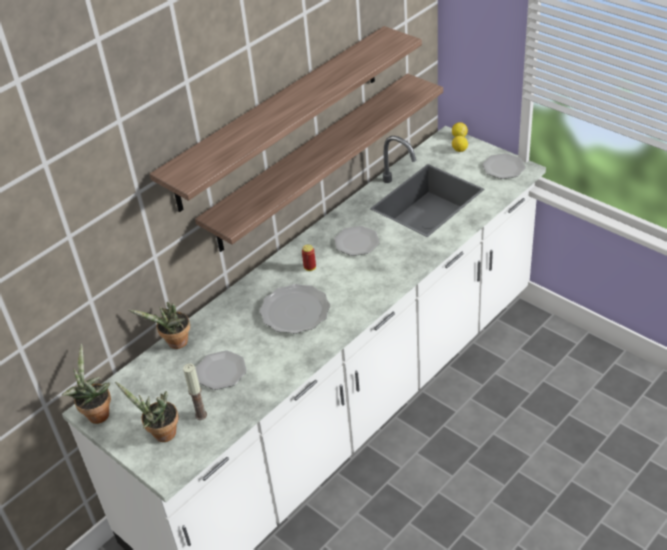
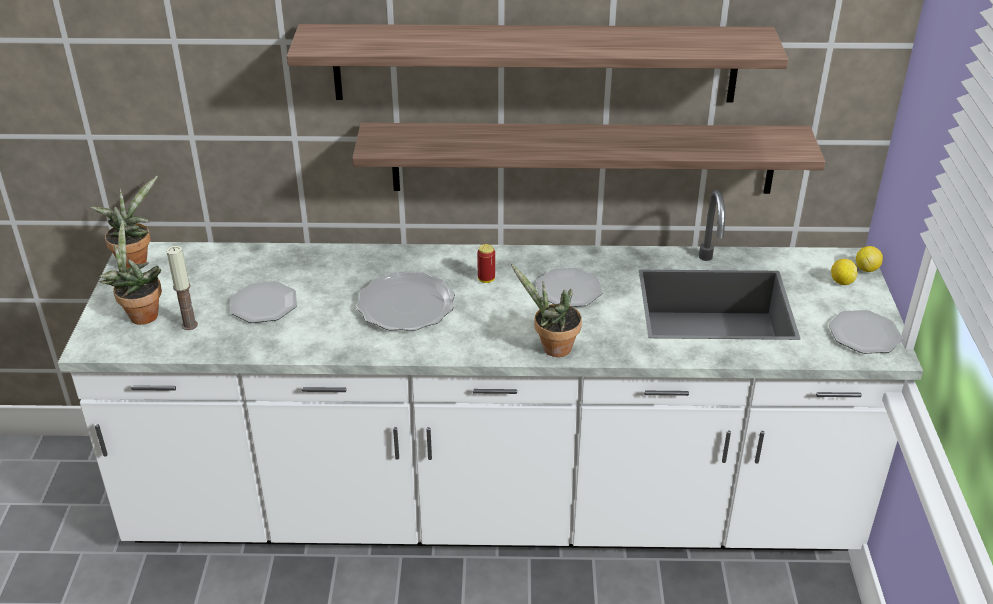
camera: 45 degrees right, 5 degrees down
(175, 344) = (274, 254): potted plant -> potted plant (552, 348)

